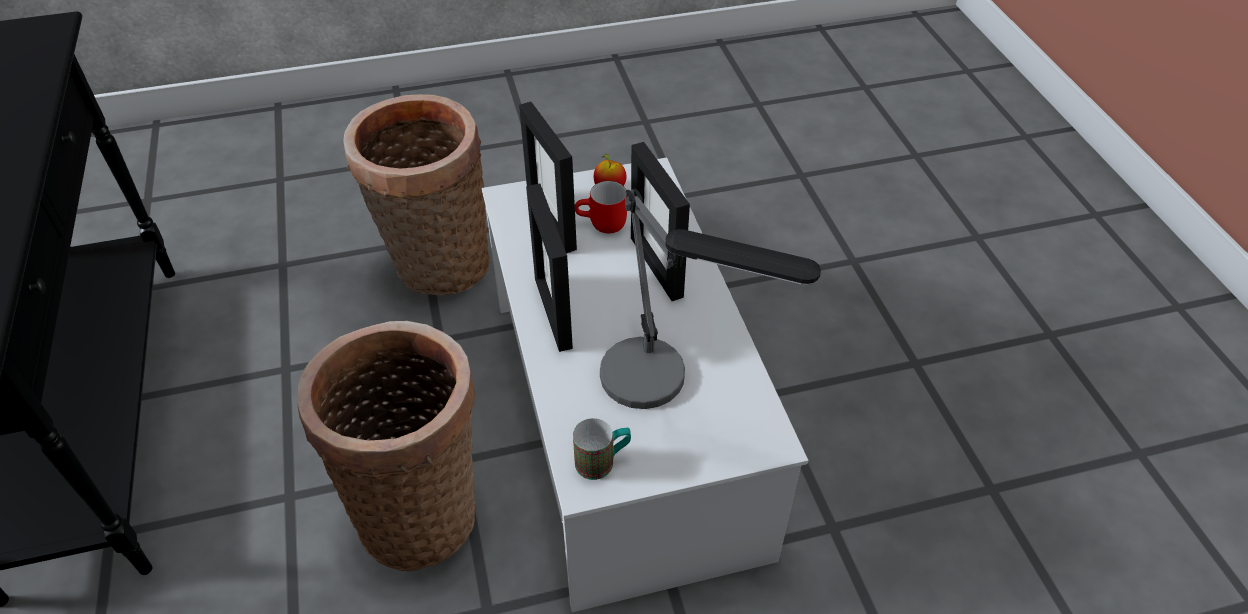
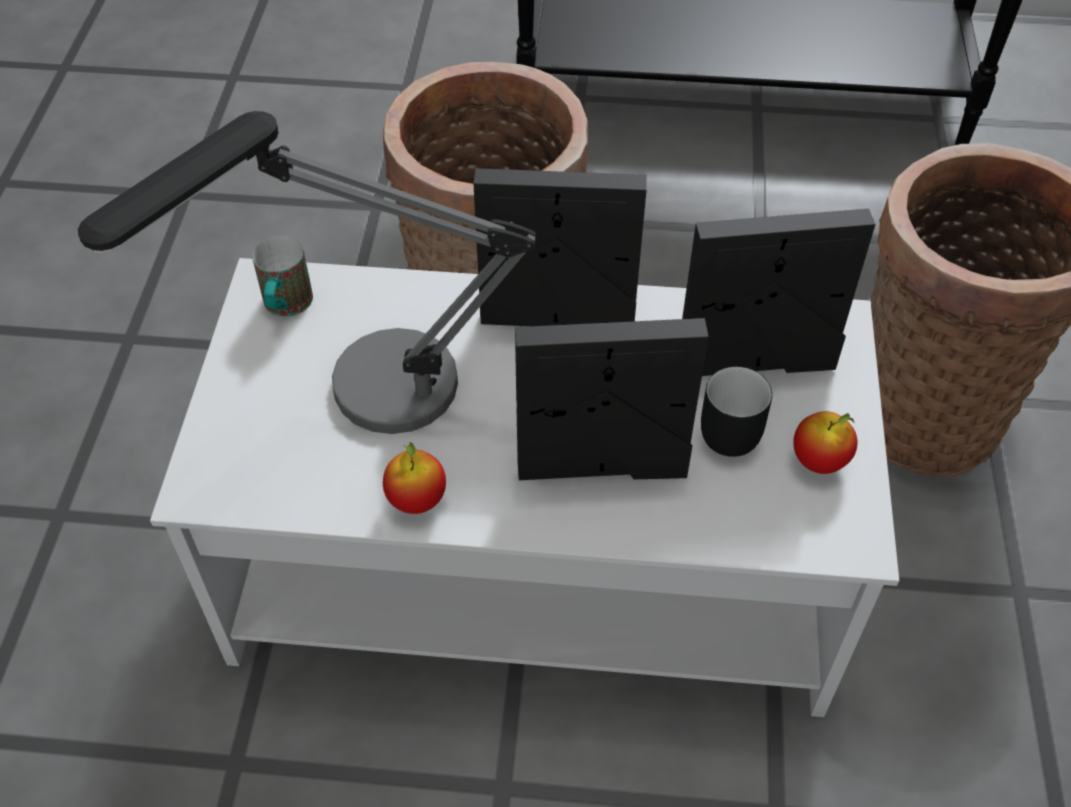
camera: 110 degrees right, 5 degrees up
(602, 225) = (728, 426): red mug -> black mug
(720, 336) = (416, 499): none -> apple

